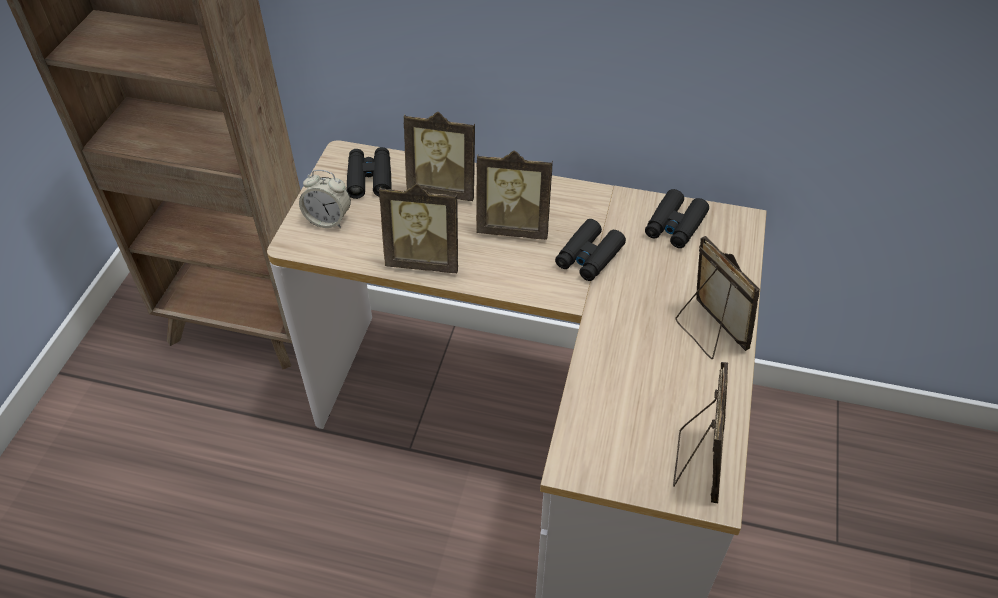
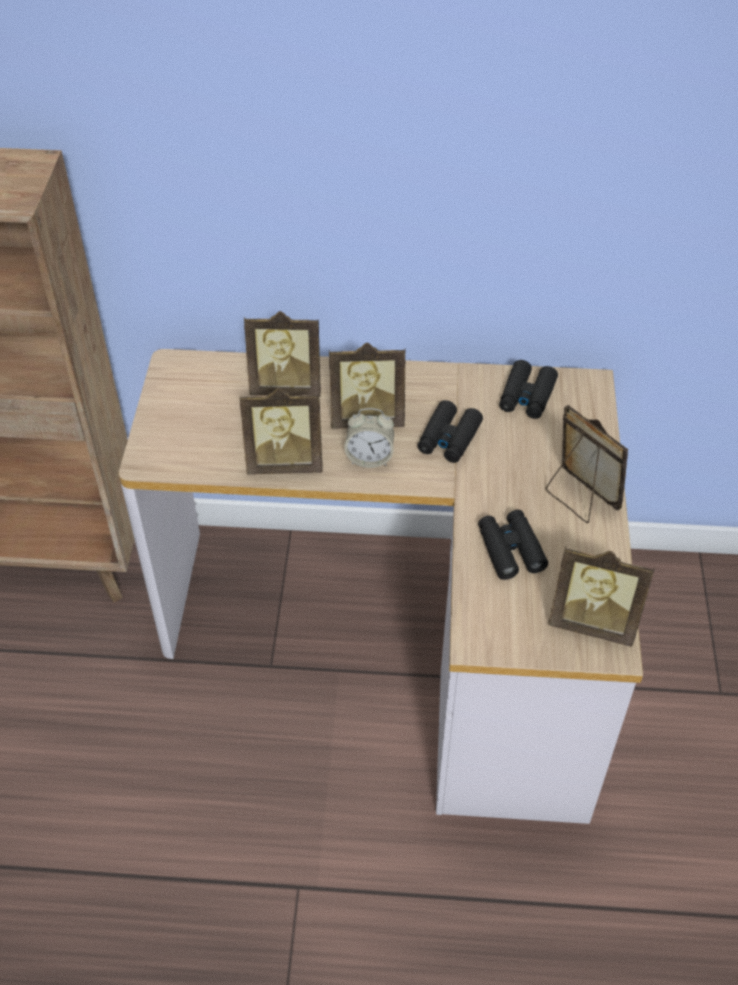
camera: 10 degrees left, 0 degrees up
(328, 220) = (175, 434): alarm clock -> alarm clock (369, 458)
(370, 178) = (207, 385): black binoculars -> black binoculars (510, 550)
(697, 463) = (593, 622): picture frame -> picture frame turned 105 degrees clockwise

